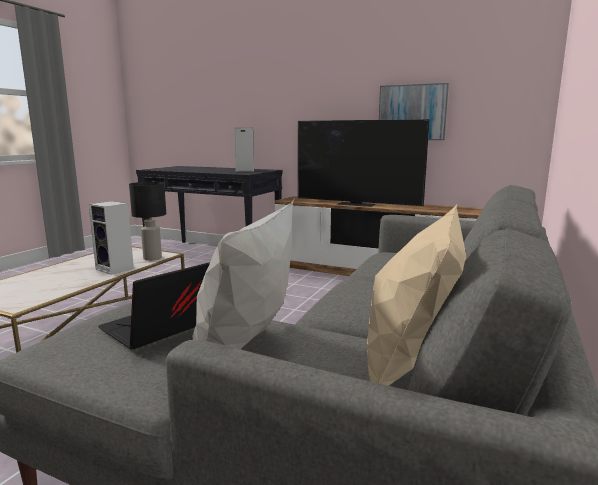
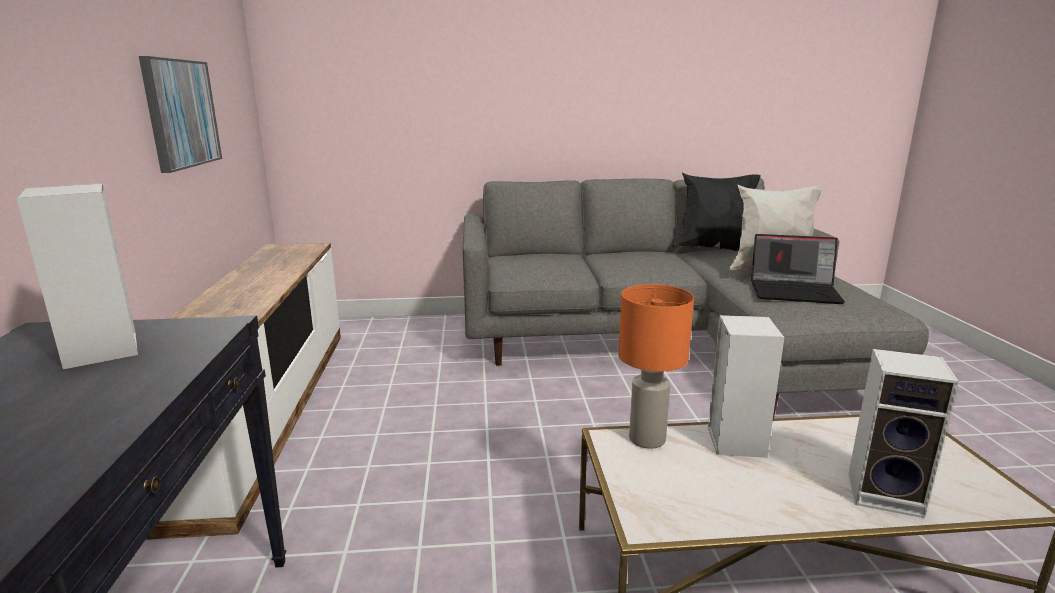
camera: 120 degrees left, 5 degrees up
(34, 277) = (887, 494): none -> speaker
(152, 258) = (646, 440): black table lamp -> orange table lamp
(357, 204) = (249, 300): television -> none
(411, 367) = (713, 250): beige pillow -> black pillow

